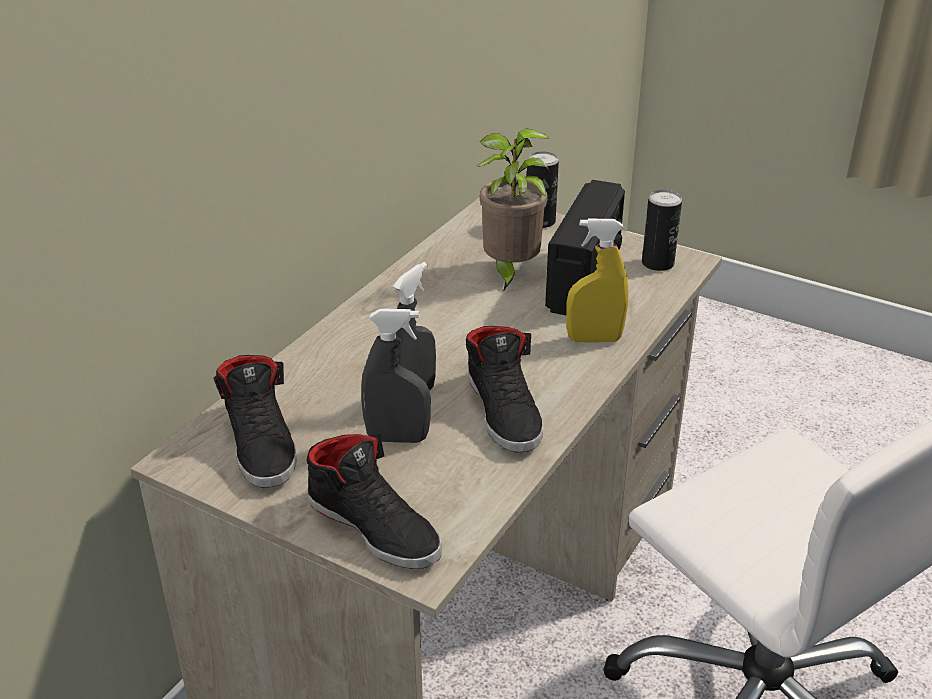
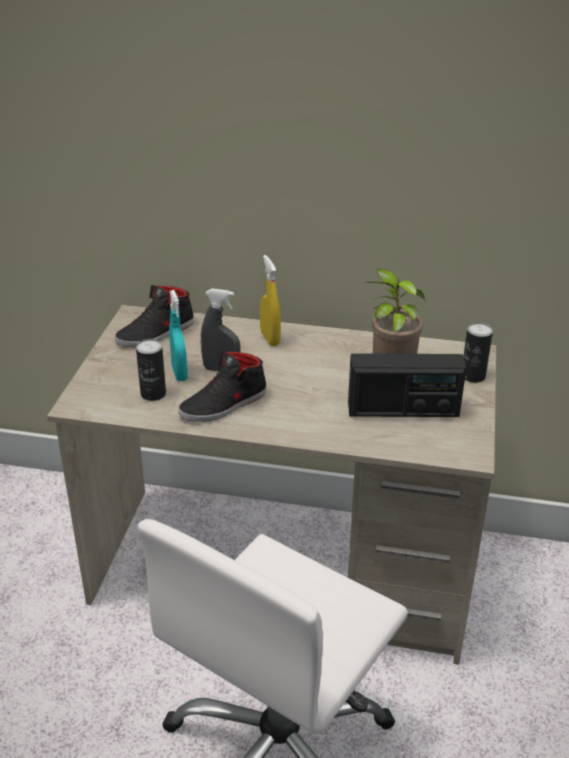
camera: 70 degrees right, 0 degrees up
(375, 526) = (102, 383): black shoe -> none
(397, 438) = (179, 373): grey spray bottle -> turquoise spray bottle
(594, 339) = (326, 426): yellow spray bottle -> yellow spray bottle (270, 339)
(657, 263) = (454, 440): can -> can (153, 394)

